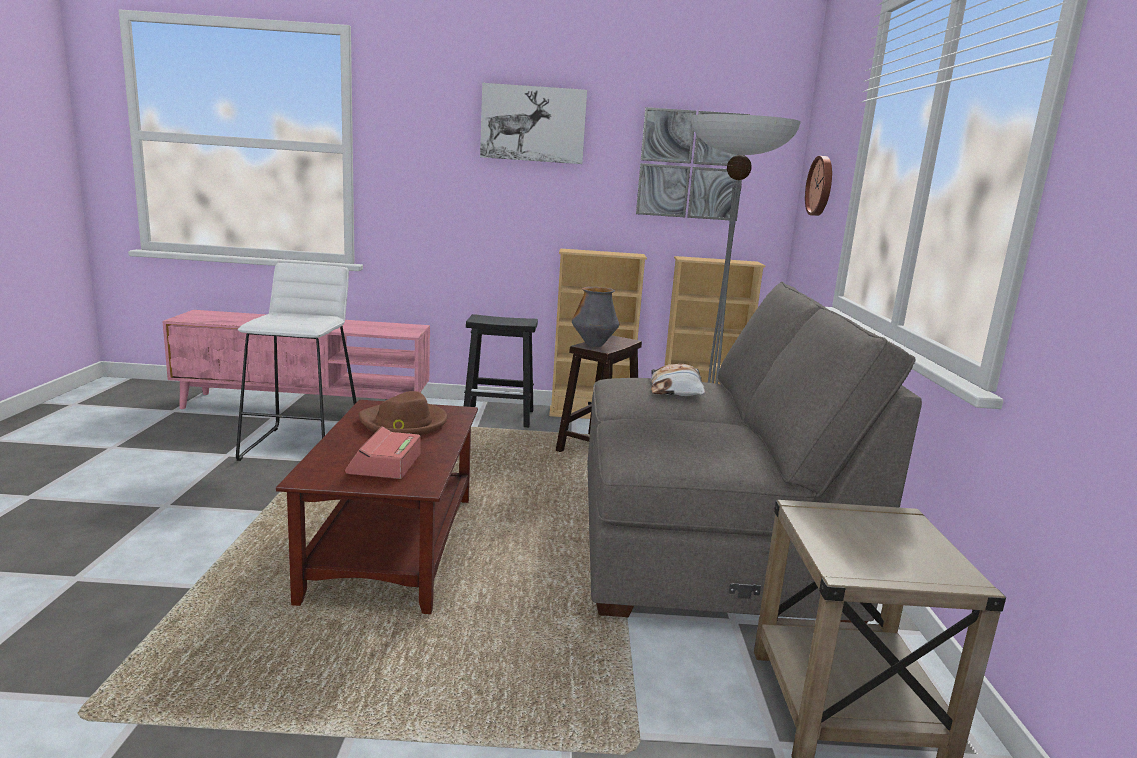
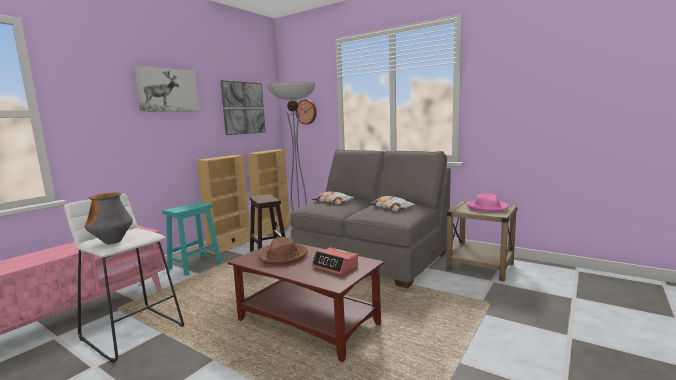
camera: 55 degrees left, 5 degrees down
(500, 416) = (195, 265): black stool -> turquoise stool
(594, 345) = (264, 200): vase -> vase (112, 242)
(698, 437) = (391, 207): none -> pillow
(894, 548) = (487, 208): none -> pink hat

